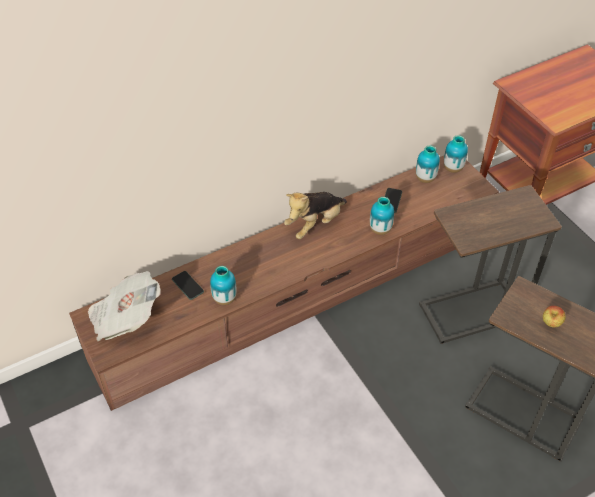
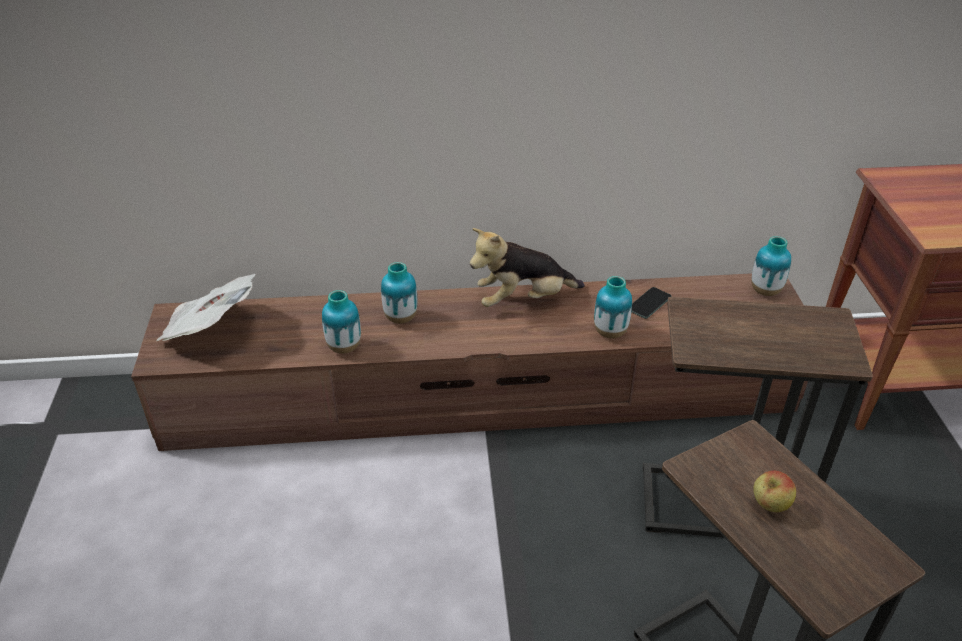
camera: 25 degrees right, 10 degrees down
(187, 285) = (311, 318): phone -> none
(425, 178) = (715, 292): vase -> vase (401, 318)

